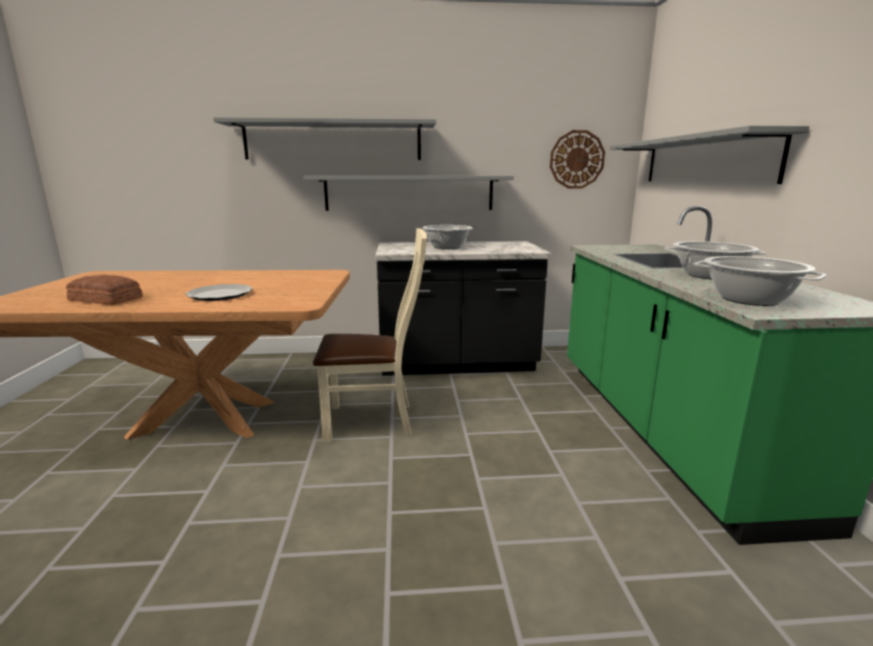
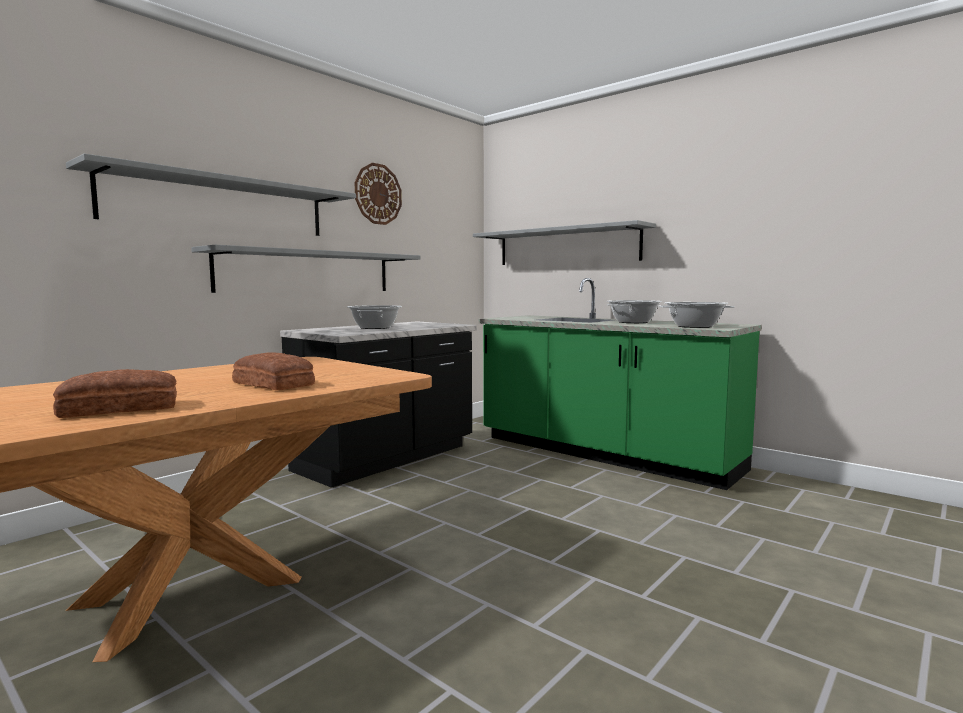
camera: 45 degrees left, 10 degrees down
(220, 295) = (274, 383): plate -> bread
(375, 420) = (405, 518): beige chair -> none
(576, 159) = (445, 244): wall clock -> wall clock (378, 194)

